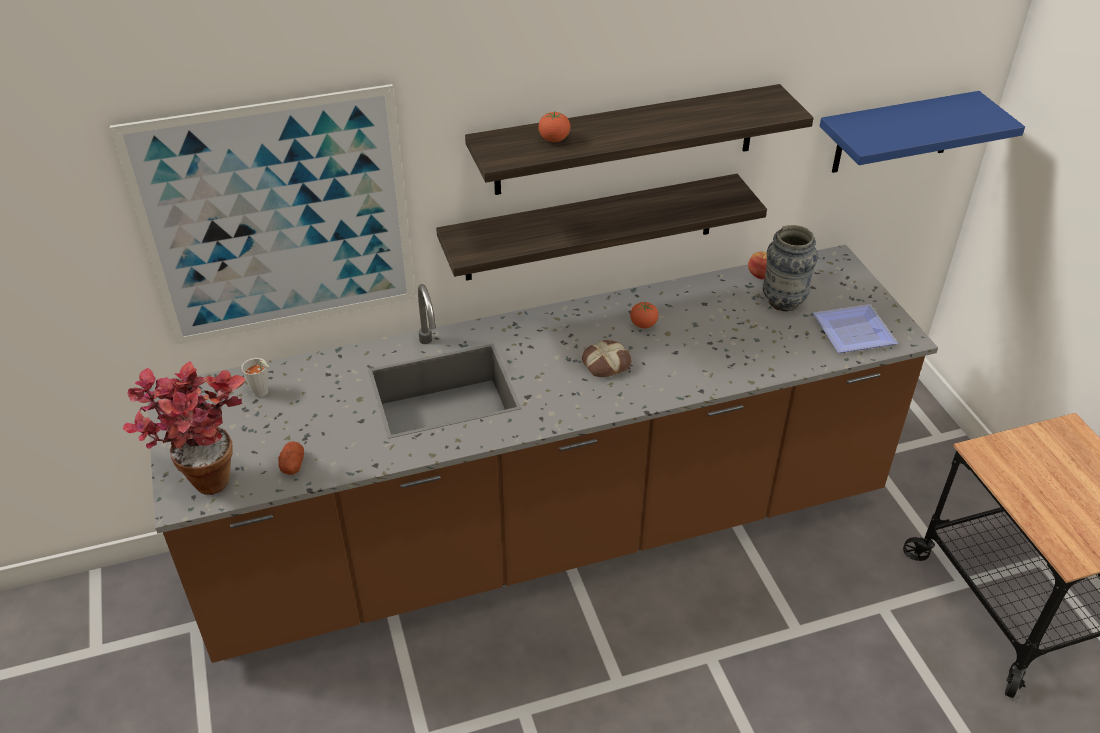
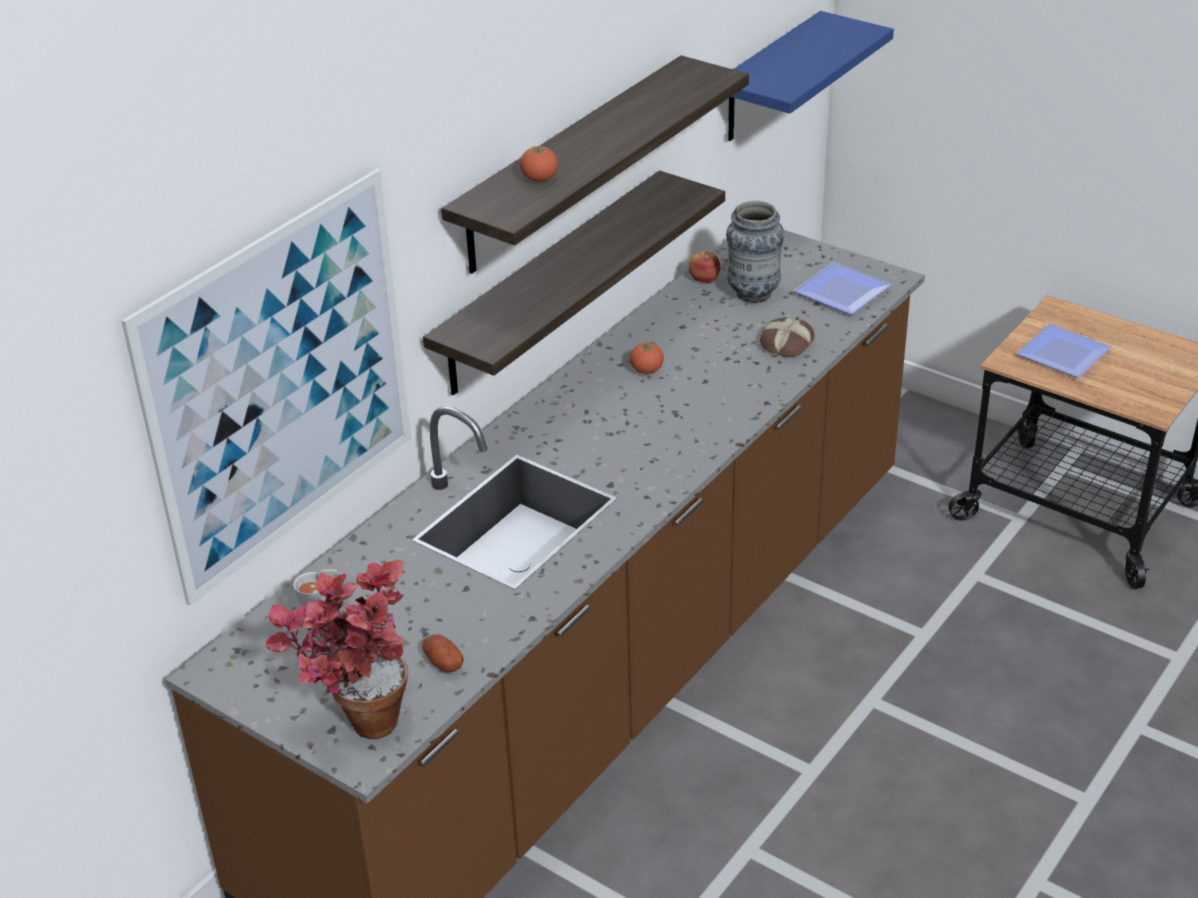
camera: 35 degrees left, 5 degrees down
(606, 363) = (651, 420): bread -> bread (785, 343)
(1037, 467) = (1062, 352): none -> plate

